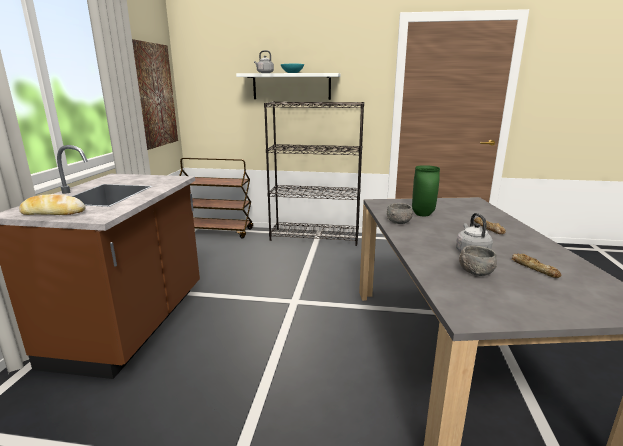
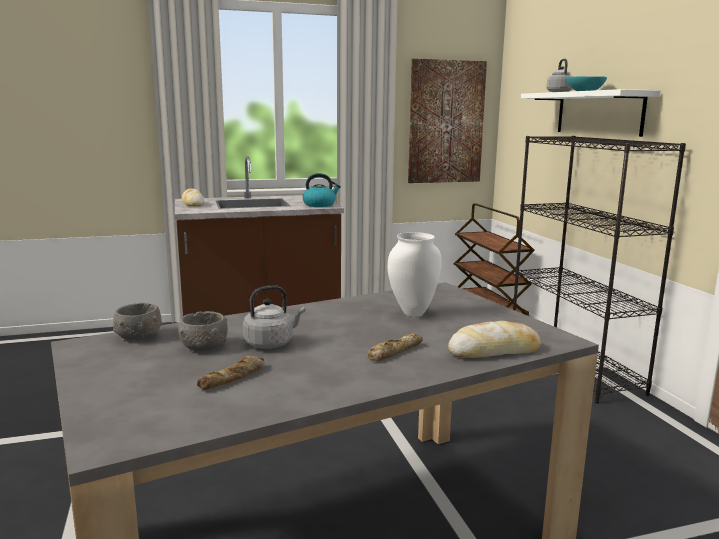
camera: 65 degrees right, 5 degrees down
(167, 179) = (320, 205): none -> kettle
(398, 221) = (361, 304): grey bowl -> grey bowl (139, 336)
(422, 214) = (412, 313): green vase -> white vase
(488, 212) = (494, 351): none -> bread

